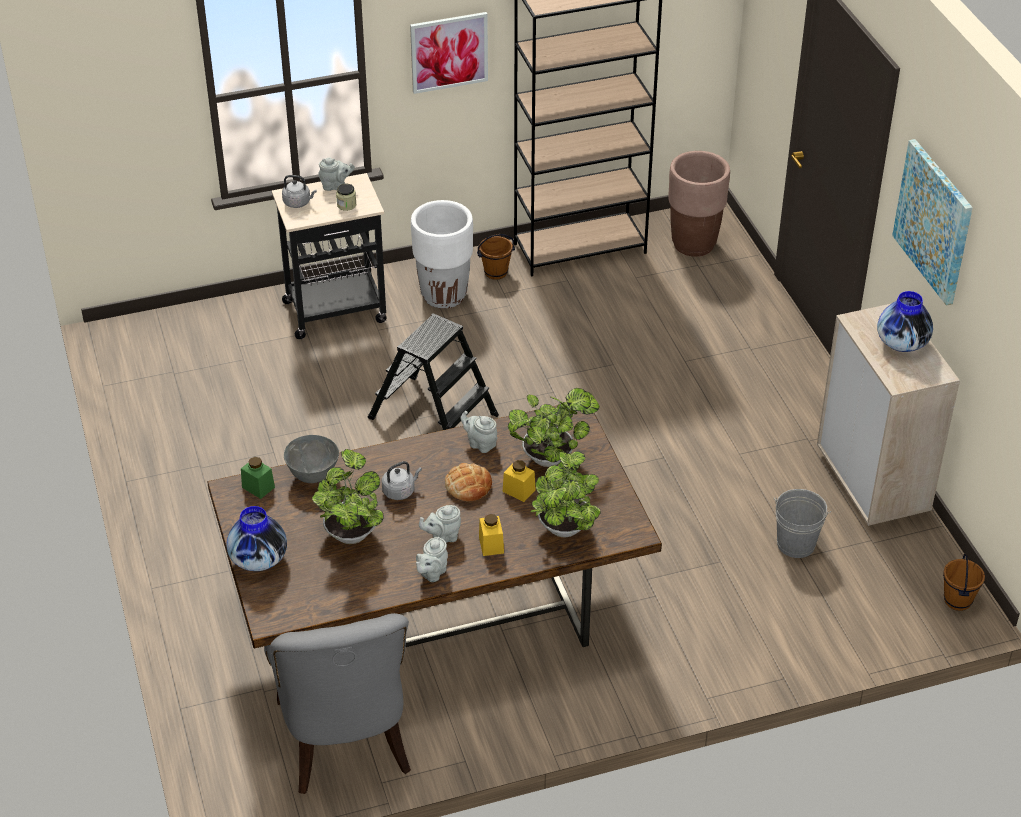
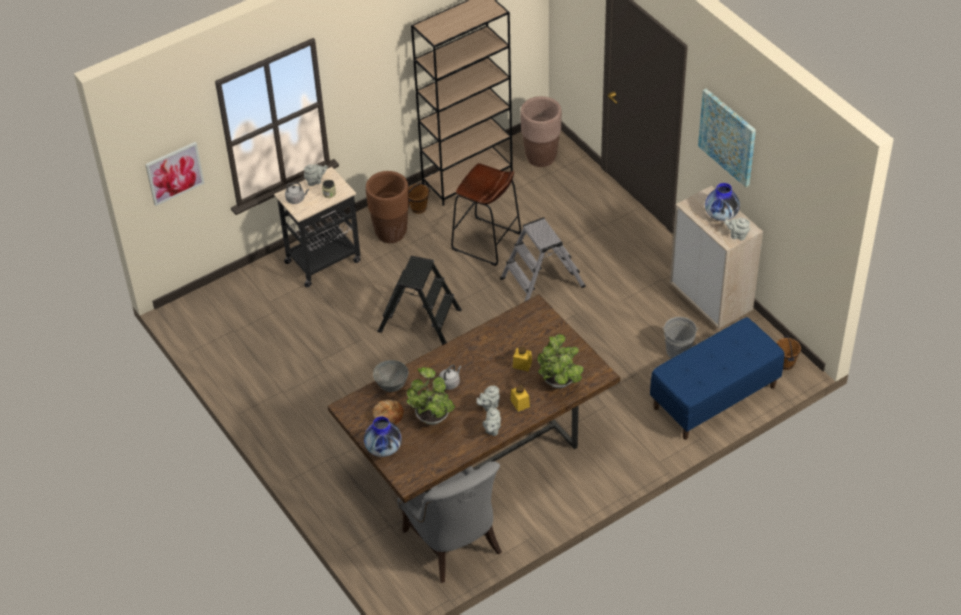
camera: 15 degrees left, 5 degrees up
(258, 487) = (361, 402): green jar -> none
(444, 296) = (391, 233): white planter -> brown planter
(449, 52) = (372, 75): picture -> picture (174, 173)
(468, 486) = (490, 369): bread -> bread (388, 414)
(480, 444) = (486, 340): grey teapot -> grey teapot (737, 235)
(551, 456) = (533, 338): potted plant -> none
(572, 334) = (486, 241): none -> brown stool
(630, 405) = (542, 282): none -> grey step ladder
(827, 624) = (714, 398): none -> blue bench

